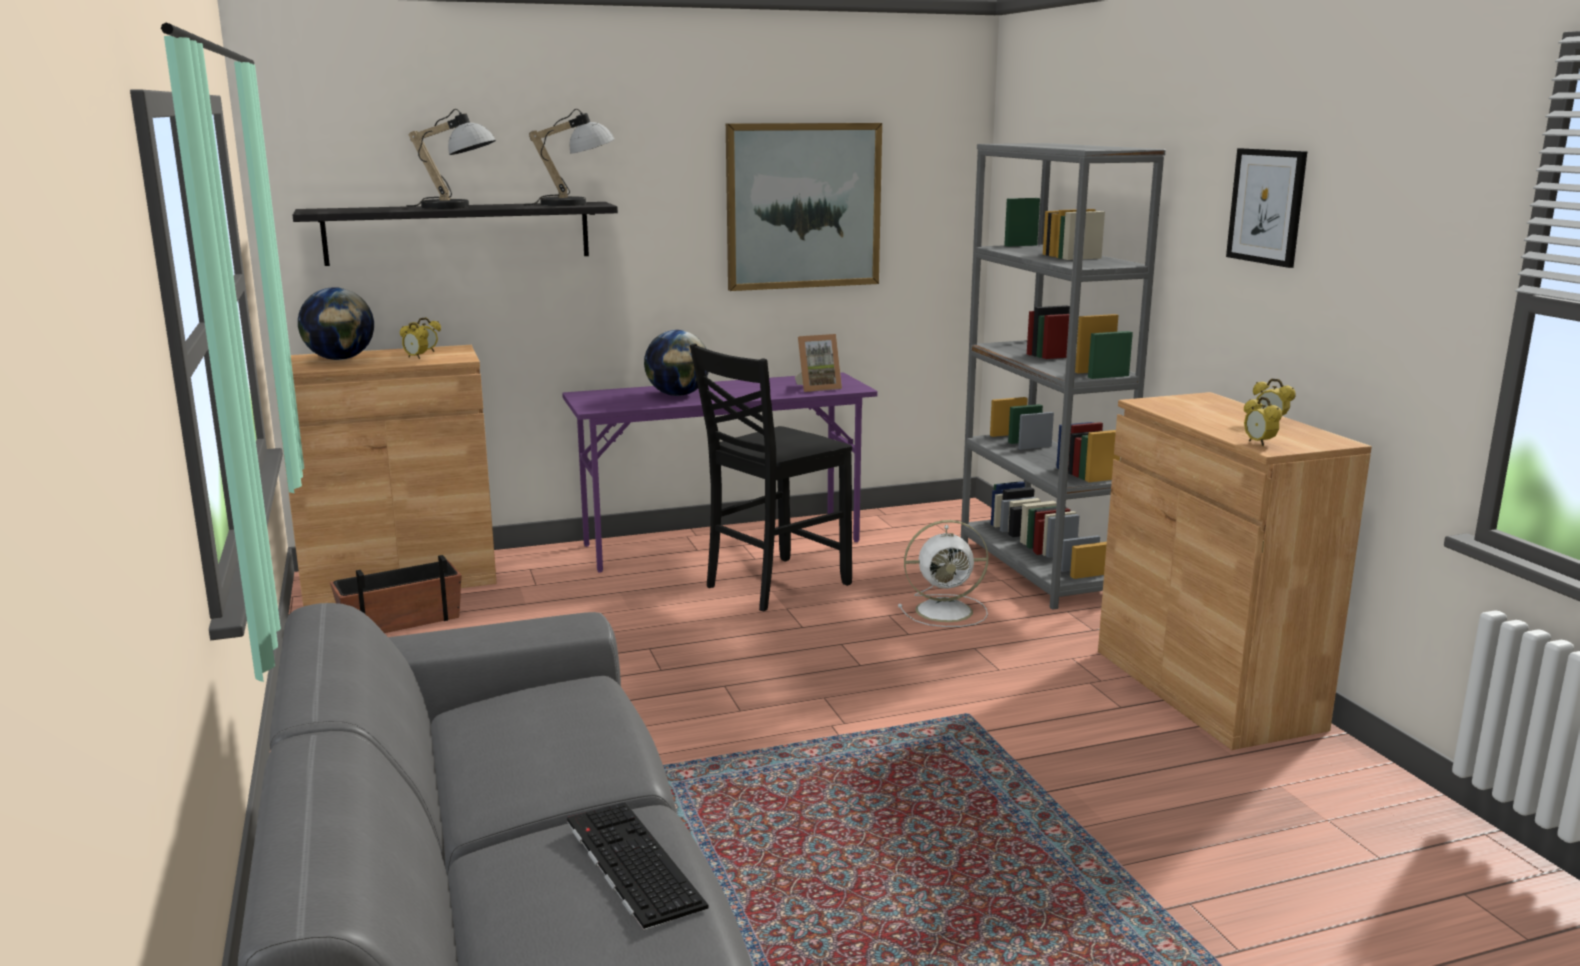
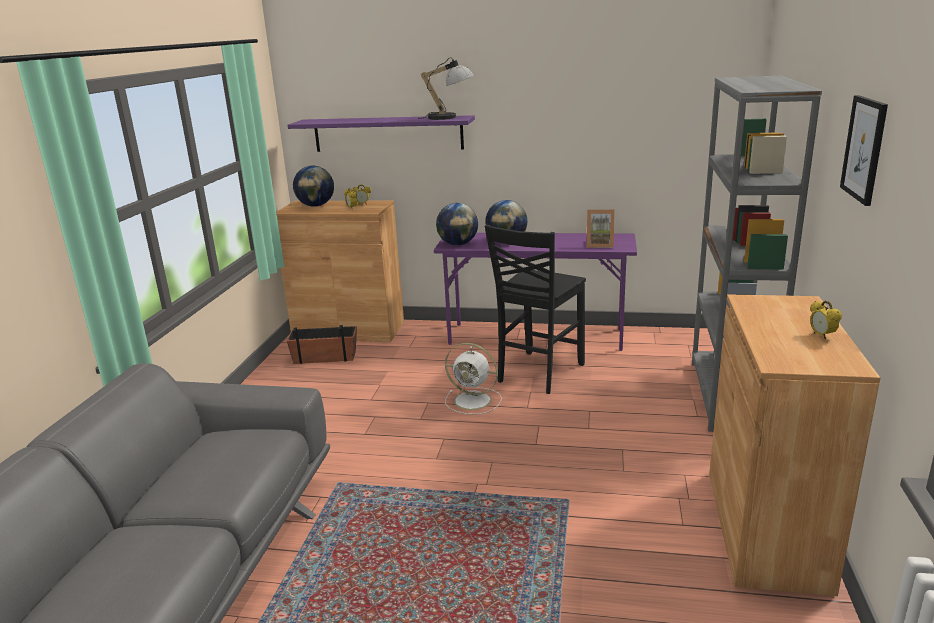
camera: 30 degrees right, 5 degrees up
(458, 207) = (380, 119): table lamp -> none
(458, 233) = (388, 134): black shelf -> purple shelf
(607, 404) = (458, 244): none -> globe
(629, 862) = (152, 564): keyboard -> none
(774, 585) = (538, 373): black chair -> black chair turned 45 degrees counterclockwise
(803, 206) = (609, 118): picture -> none
(946, 611) = (631, 416): white fan -> white fan (474, 401)
(1259, 443) = (776, 357): alarm clock -> none

